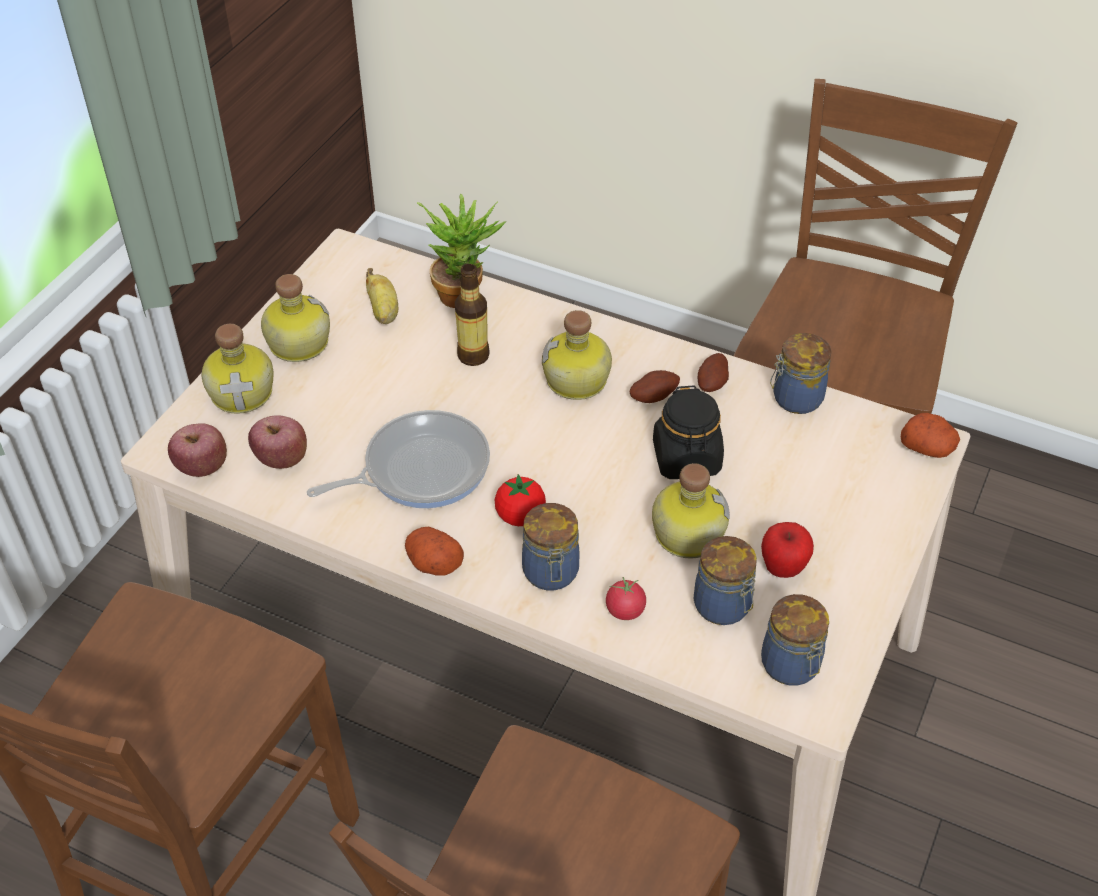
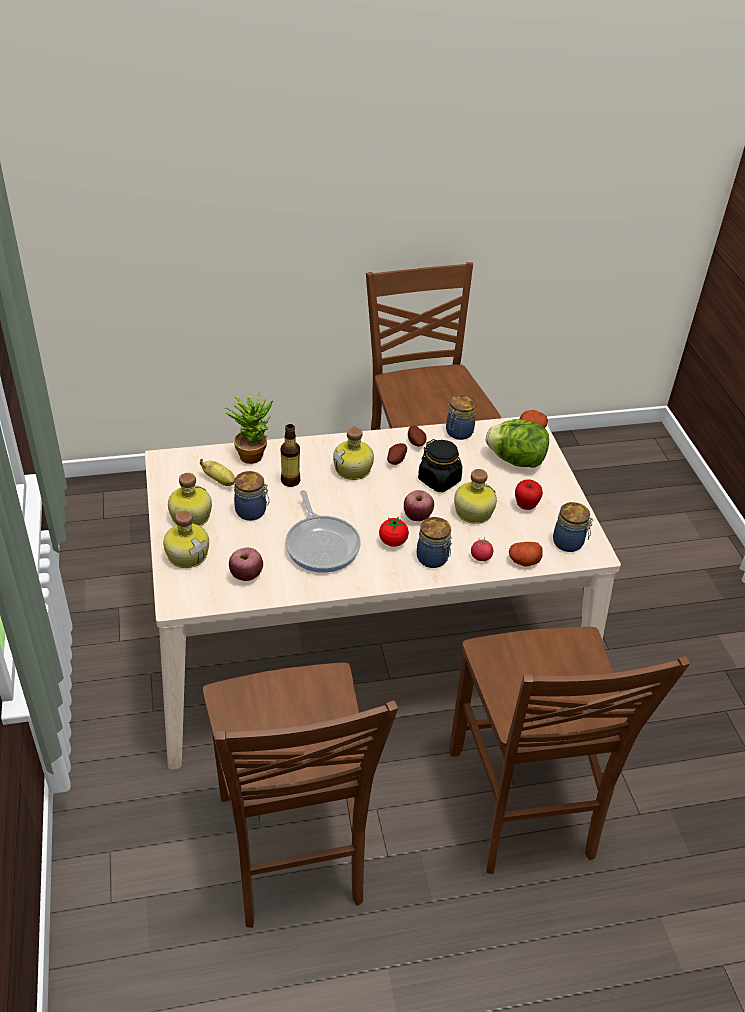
camera: 40 degrees left, 5 degrees down
(202, 467) = (208, 600): apple -> apple (417, 516)
(419, 468) = (322, 545): frying pan -> frying pan turned 135 degrees clockwise
(433, 562) = (375, 582): potato -> potato (524, 561)
(723, 607) = (519, 534): jar -> jar (252, 512)
(845, 487) = (516, 460): none -> lettuce

